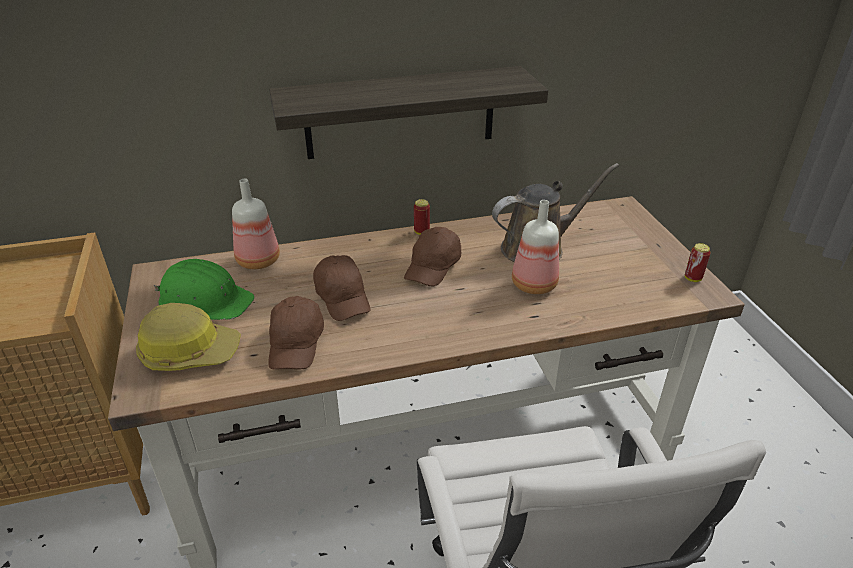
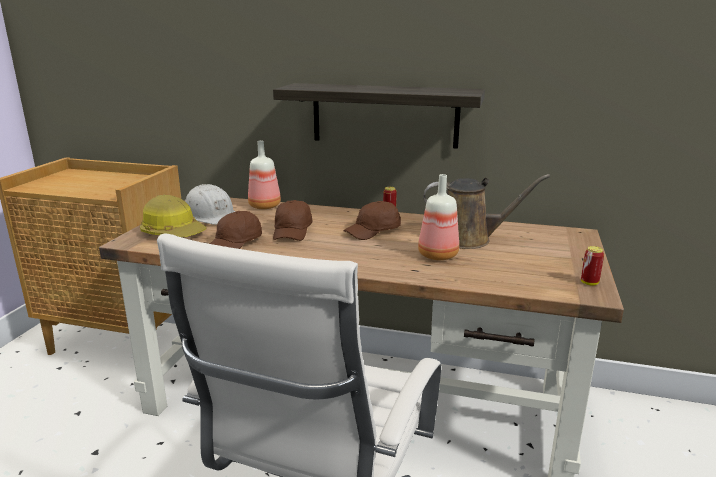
camera: 30 degrees right, 15 degrees down
(205, 300) = (211, 215): green hard hat -> white hard hat

